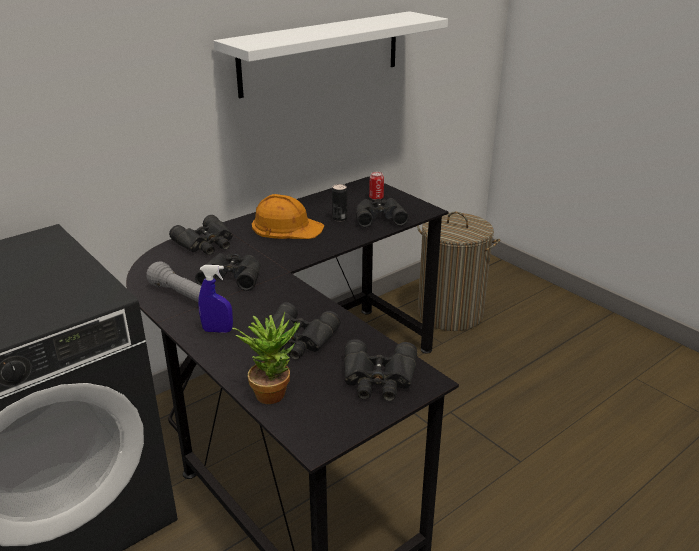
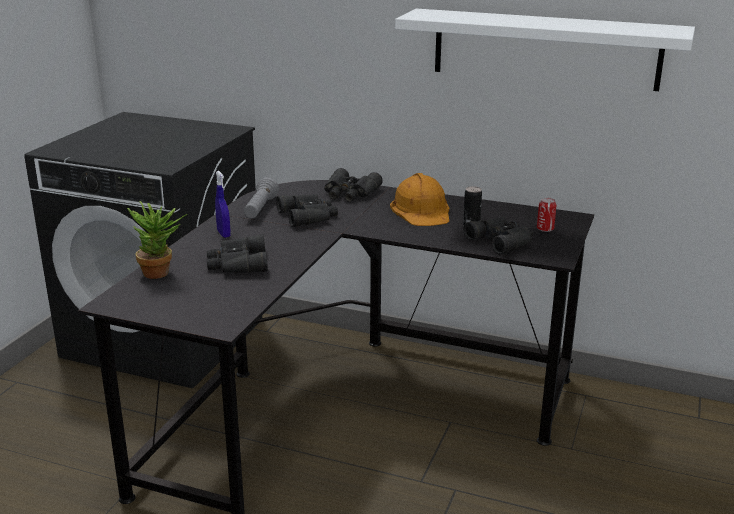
camera: 60 degrees right, 5 degrees down
(379, 379) = (209, 306): black binoculars -> none
(450, 313) = (638, 437): laundry basket -> none

